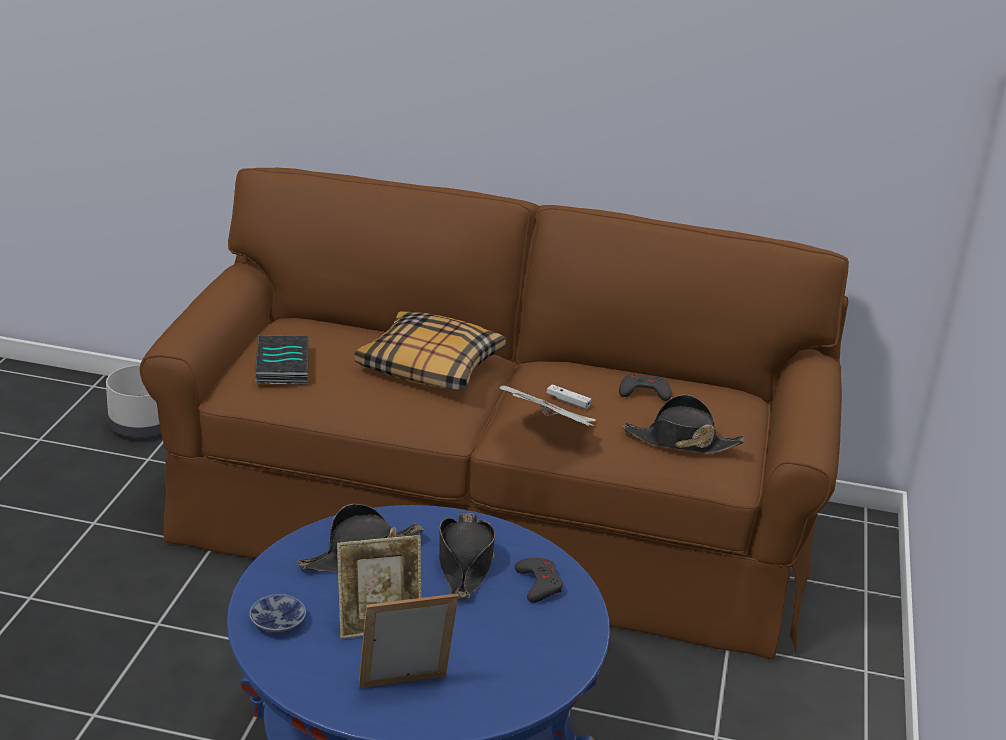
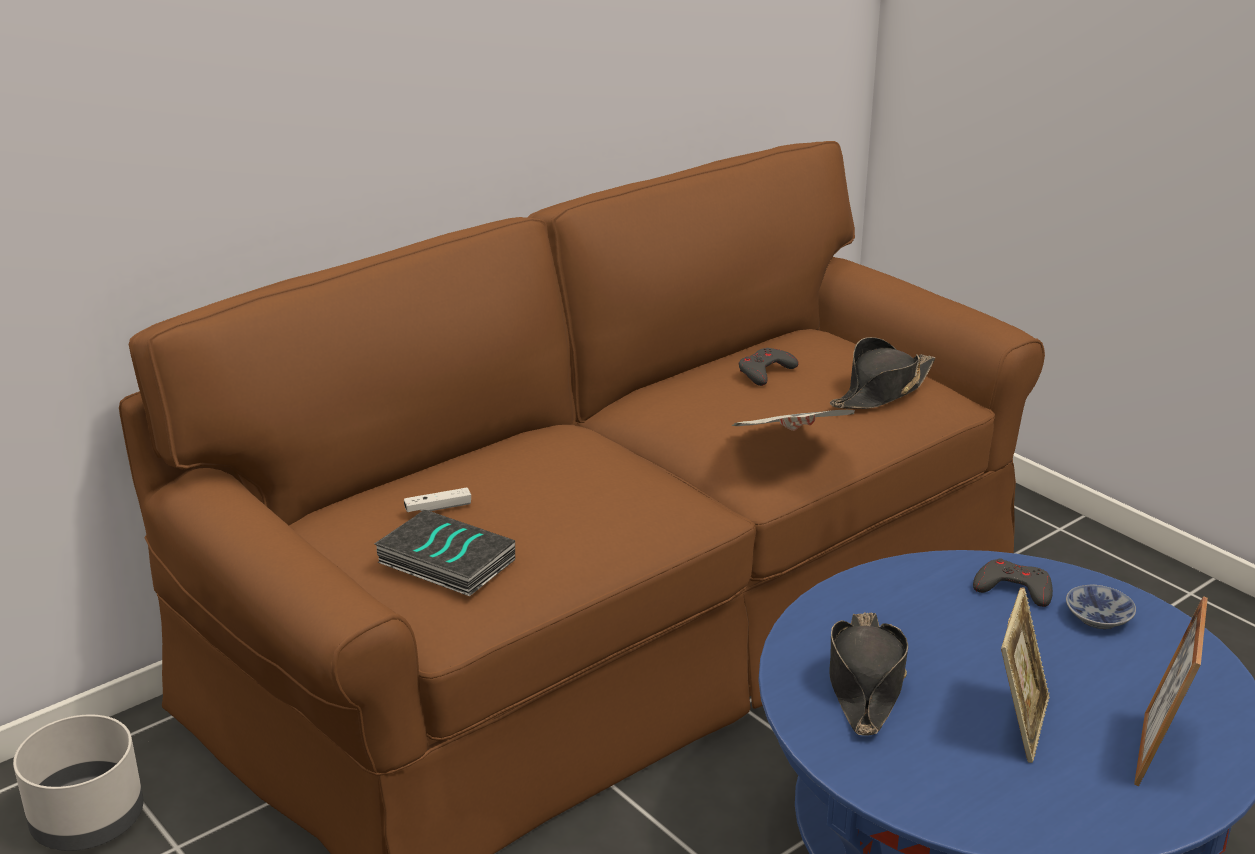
camera: 50 degrees left, 0 degrees up
(277, 621) = (961, 800): bowl -> bowl (1095, 617)
(429, 367) = (565, 467): pillow -> none
(464, 563) = (937, 619): black hat -> none
(568, 401) = (740, 417): white game controller -> white game controller (438, 508)

